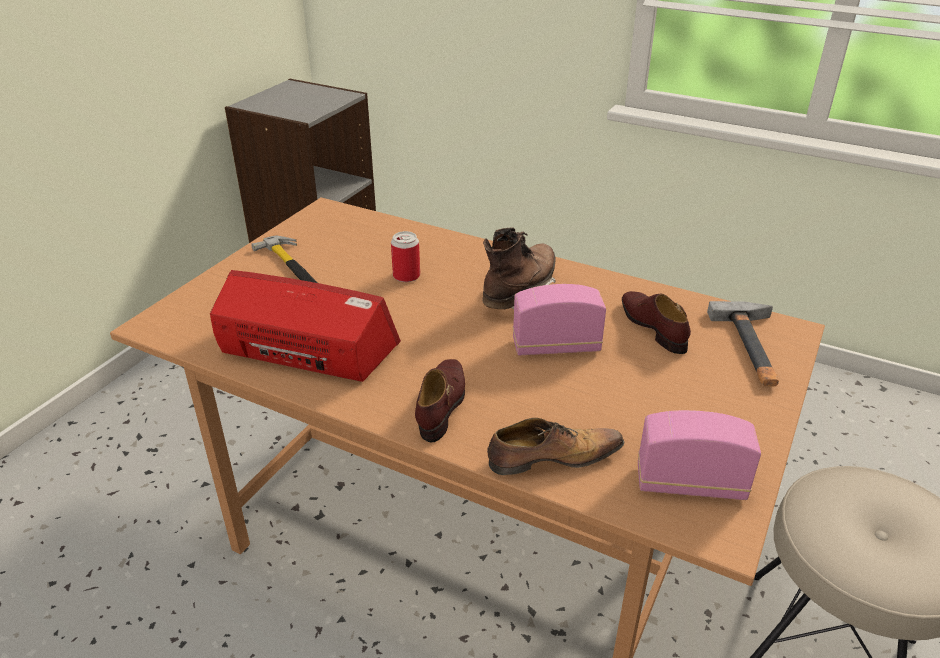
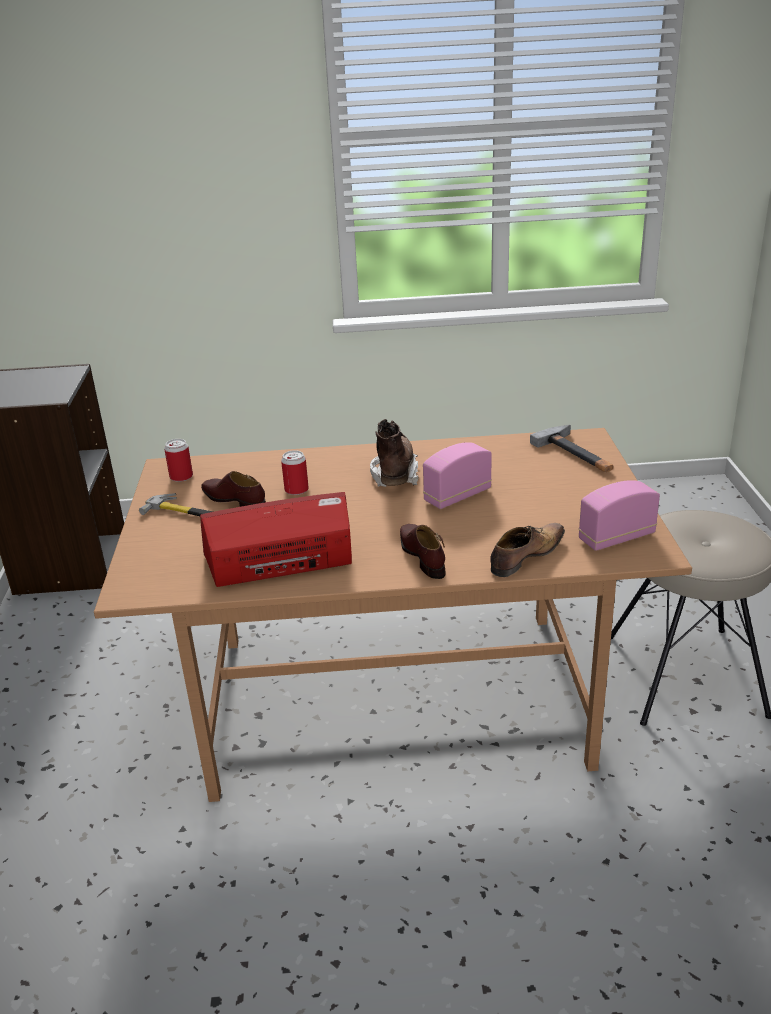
camera: 30 degrees left, 5 degrees down
(326, 225) = (181, 477): none -> can
(653, 327) = (506, 463): brown shoe -> brown shoe (234, 500)

